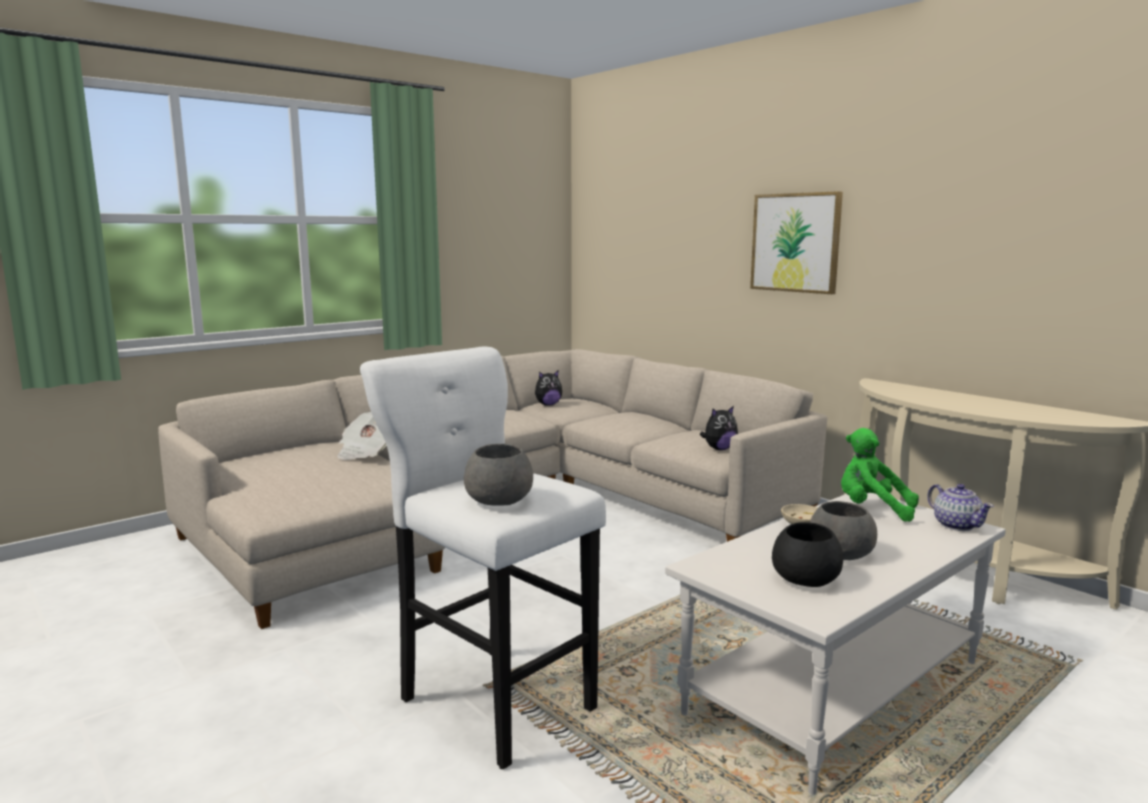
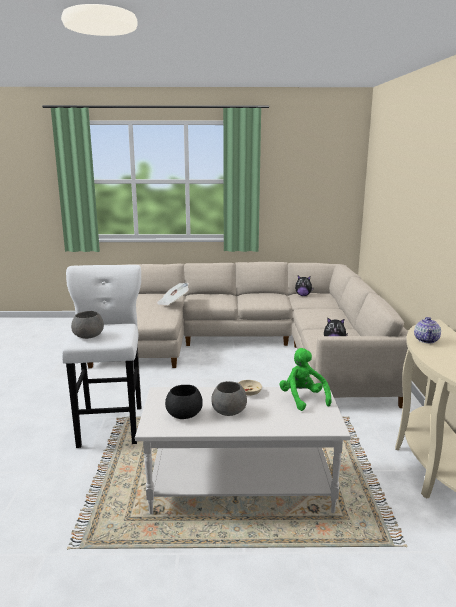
camera: 40 degrees right, 5 degrees up
(795, 242) = (430, 214): picture -> none
(956, 525) = (325, 423): teapot -> teapot (426, 340)

